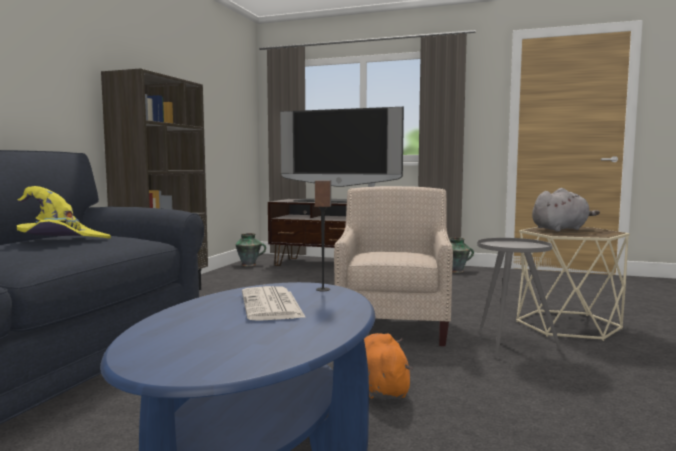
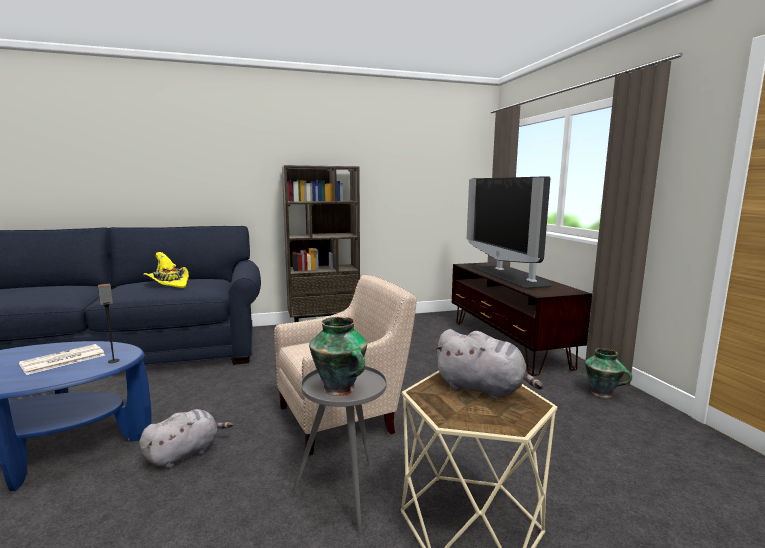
camera: 55 degrees right, 5 degrees up
(249, 265) = (442, 317): vase -> vase (340, 389)
(381, 388) = (185, 453): orange plush toy -> grey plush toy

